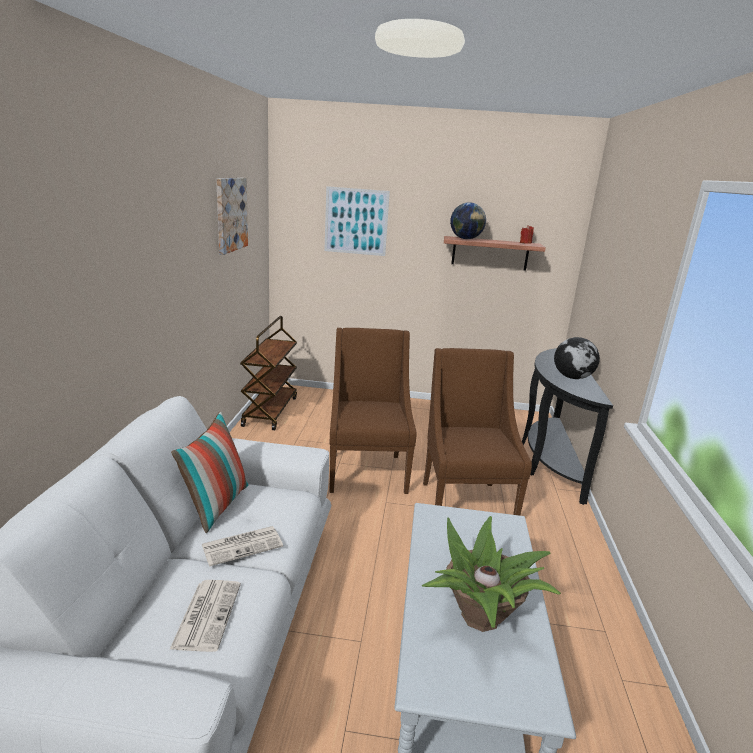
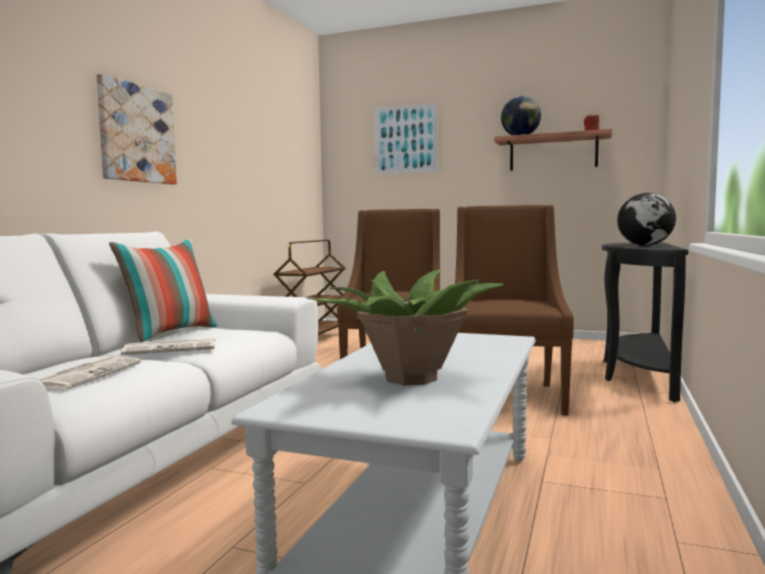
camera: 15 degrees right, 15 degrees down
(230, 214) = (264, 119): picture -> picture (136, 134)

